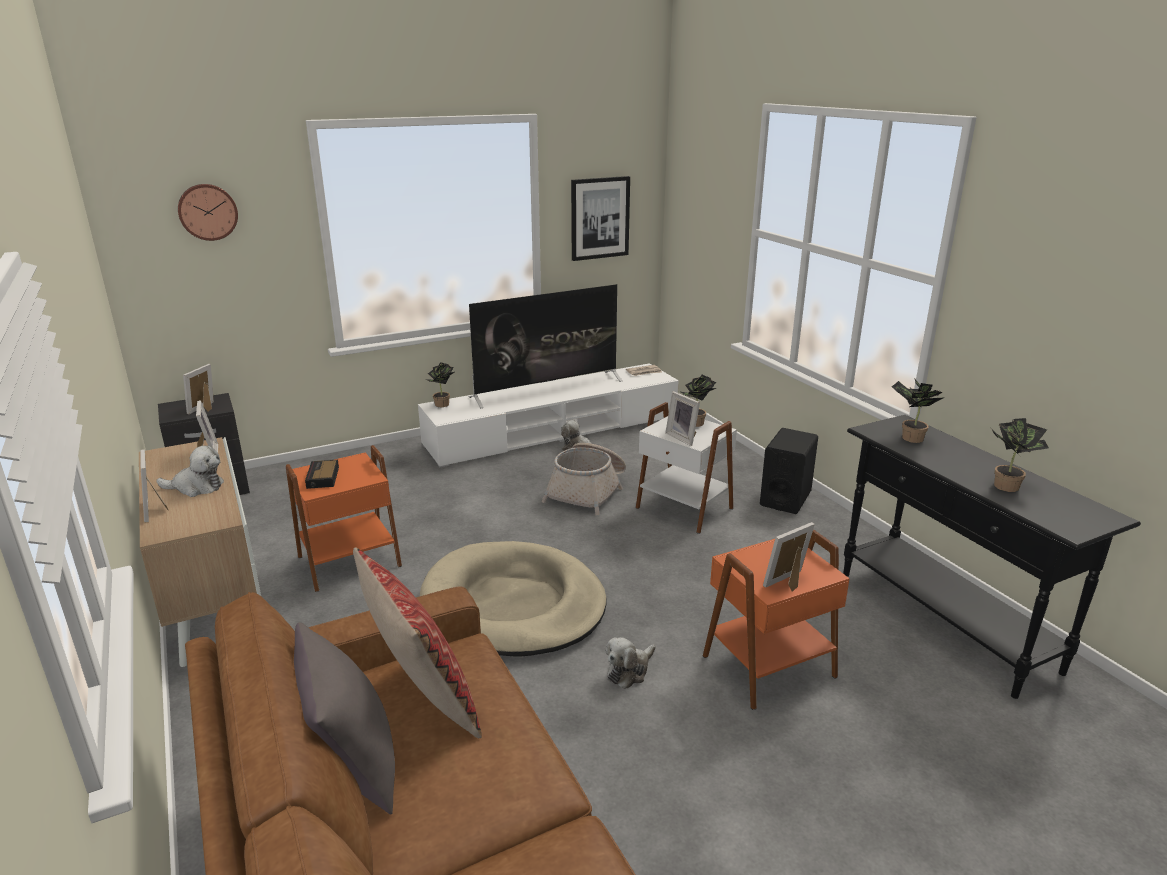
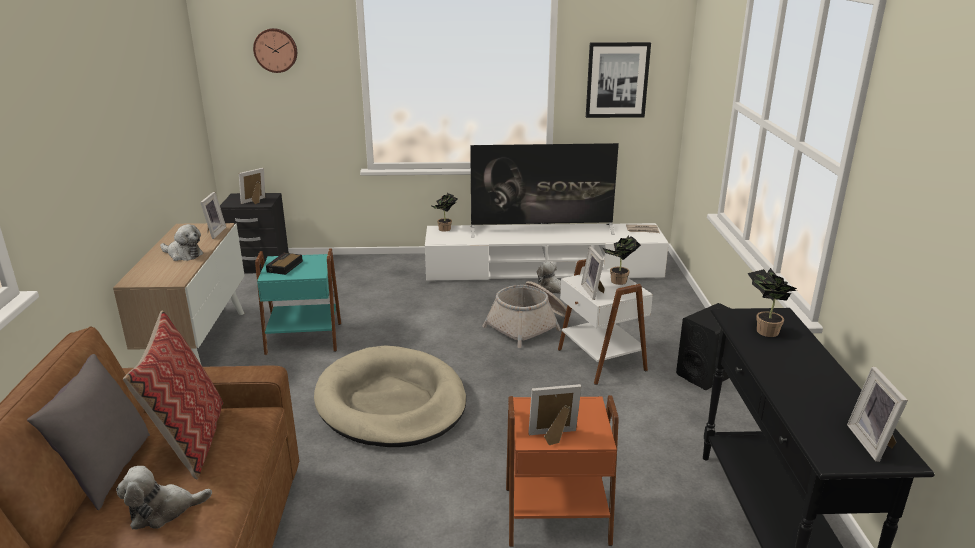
camera: 25 degrees right, 0 degrees up
(156, 509) = (146, 265): picture frame -> picture frame (873, 442)
(348, 560) = (304, 337): orange side table -> turquoise side table
(629, 671) = (435, 481): plush toy -> plush toy (163, 511)
(1006, 485) = (815, 397): potted plant -> none

